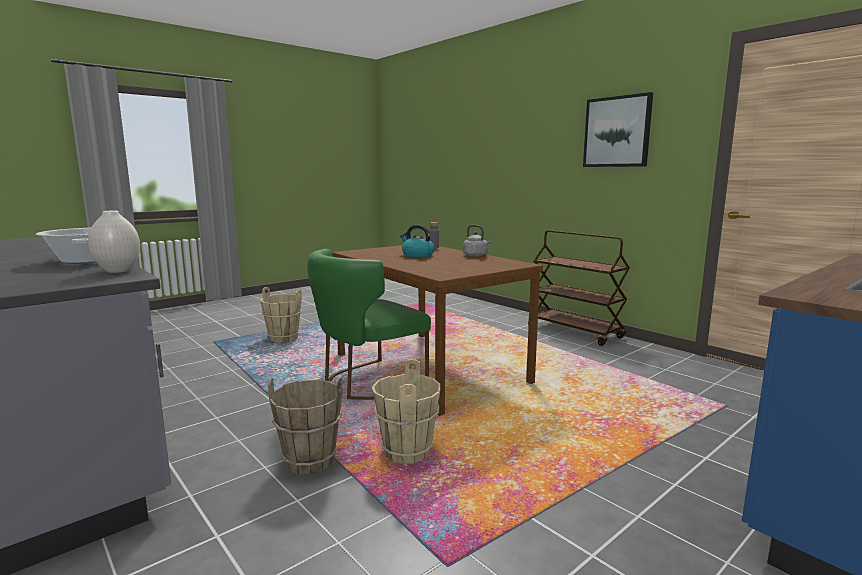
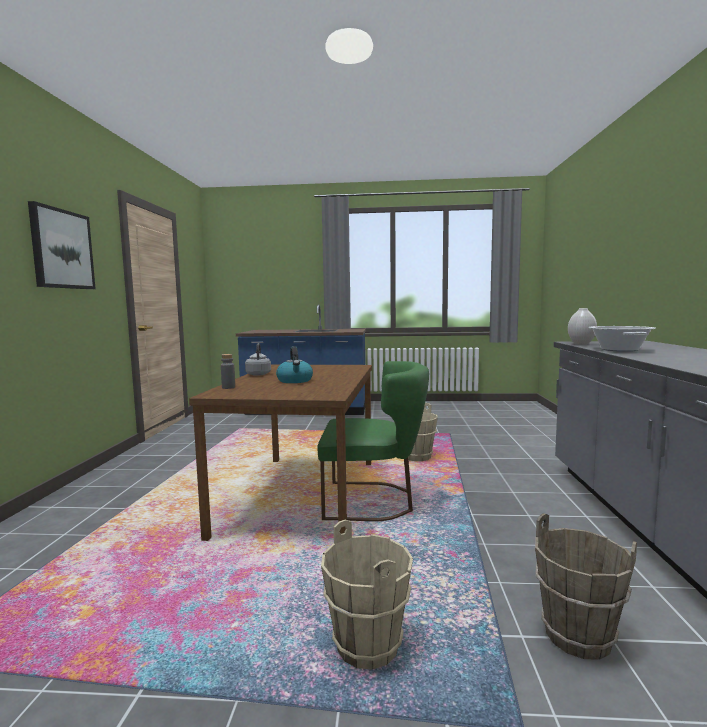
camera: 135 degrees left, 5 degrees down
(310, 460) = (472, 468): brown bucket -> brown bucket (577, 637)
(575, 332) = (101, 481): brown cart -> none

